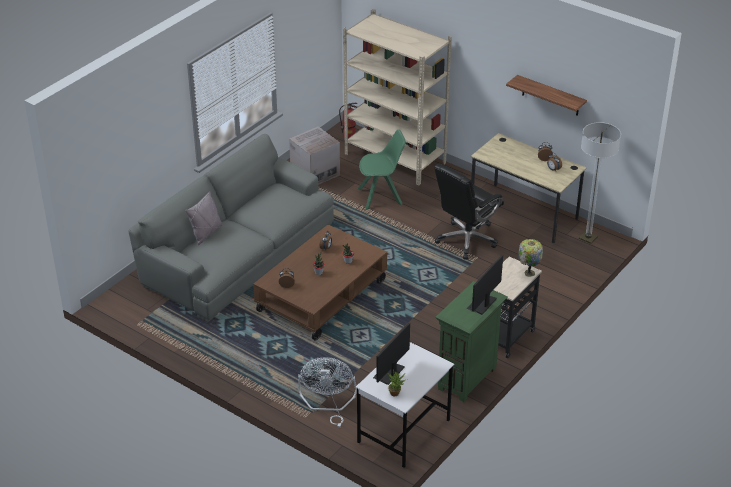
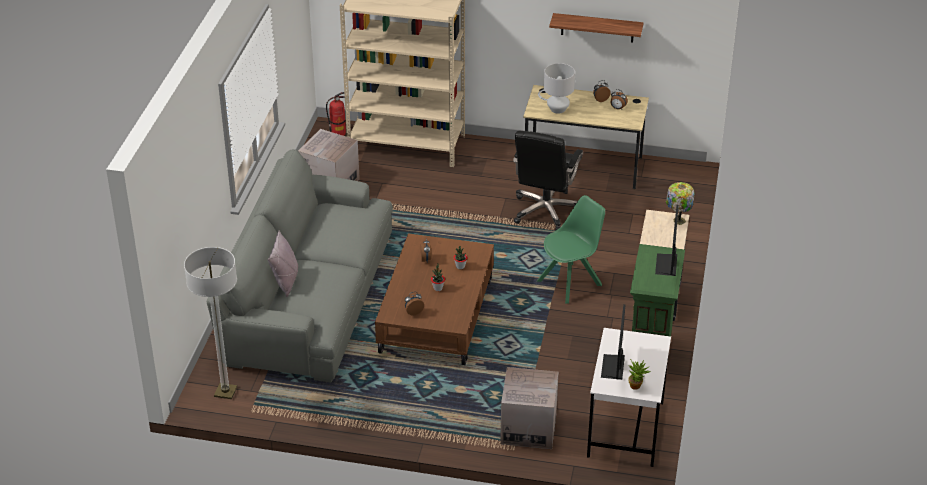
camera: 25 degrees left, 0 degrees up
(328, 405) = (528, 428): white fan -> cardboard box
(381, 196) = (422, 190): green chair -> green chair (571, 282)
(503, 152) = (554, 103): none -> white table lamp
(588, 238) = (665, 174): floor lamp -> floor lamp (225, 392)

